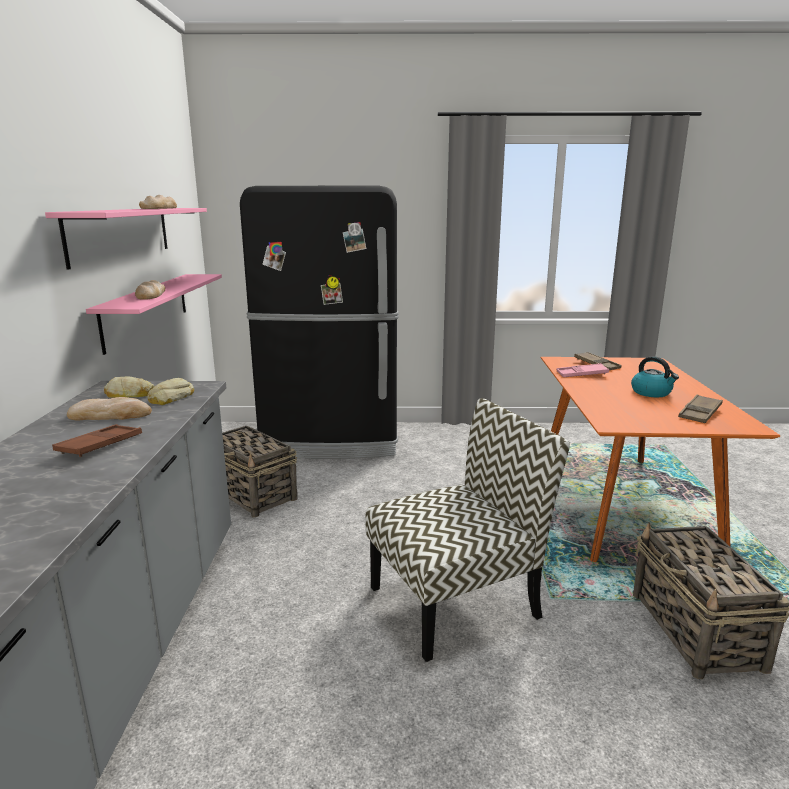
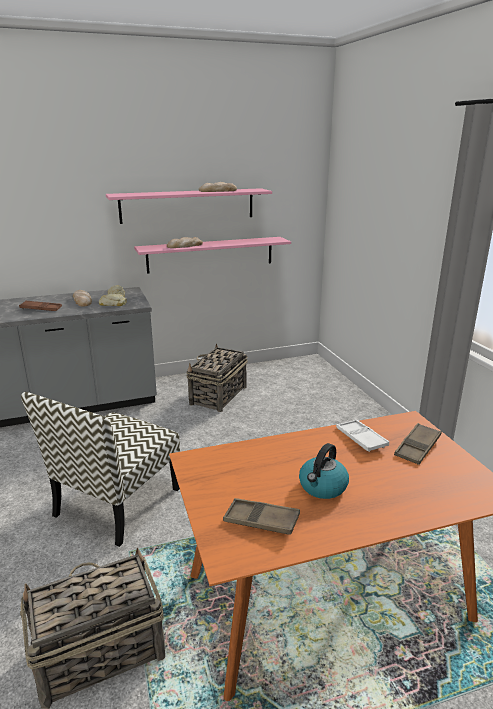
camera: 70 degrees right, 5 degrees up
(331, 439) = (328, 399): black fridge -> none
(456, 600) = (117, 503): chair -> chair turned 75 degrees clockwise
(582, 374) = (361, 439): pink tray -> white tray

